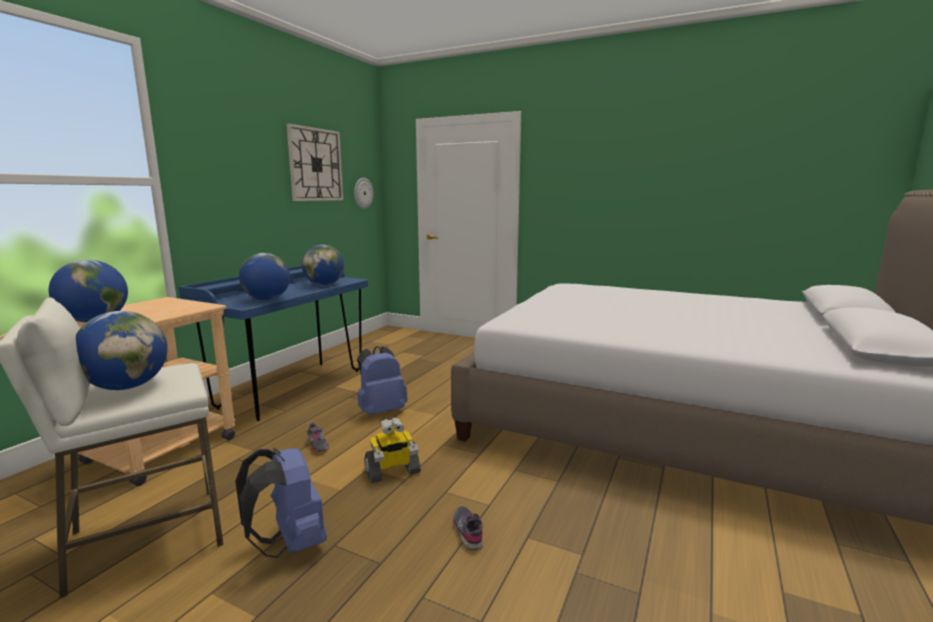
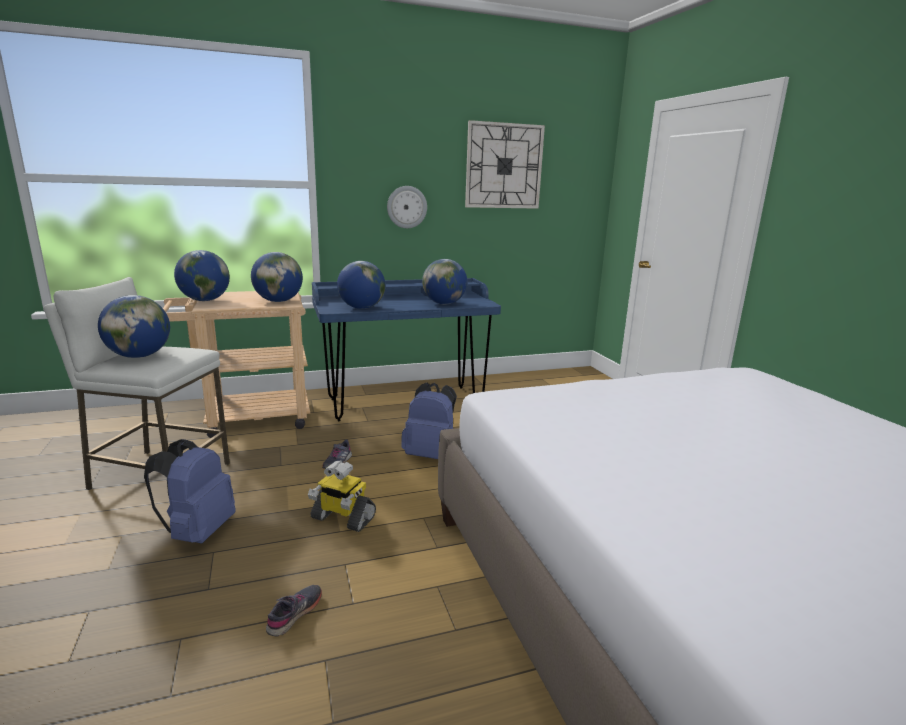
camera: 45 degrees right, 5 degrees up
(186, 306) = (278, 301): none -> globe
(363, 193) = (574, 200): wall clock -> wall clock (406, 207)

